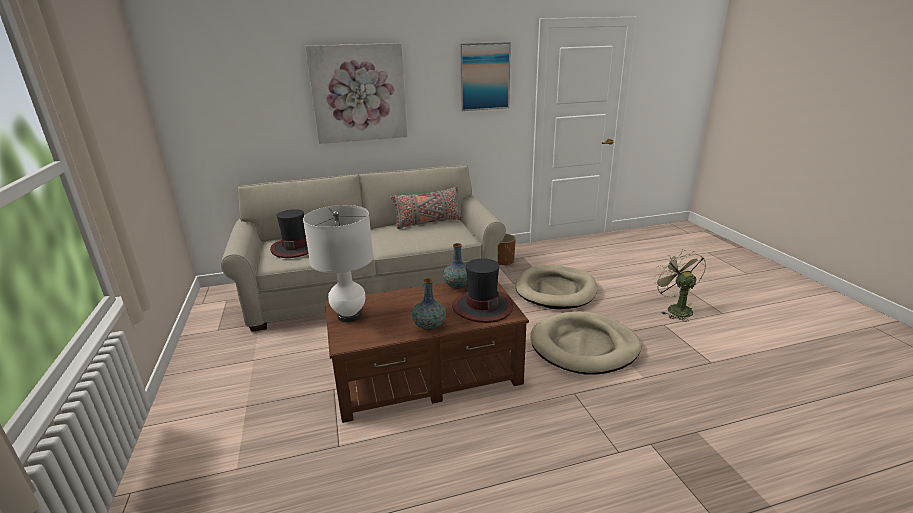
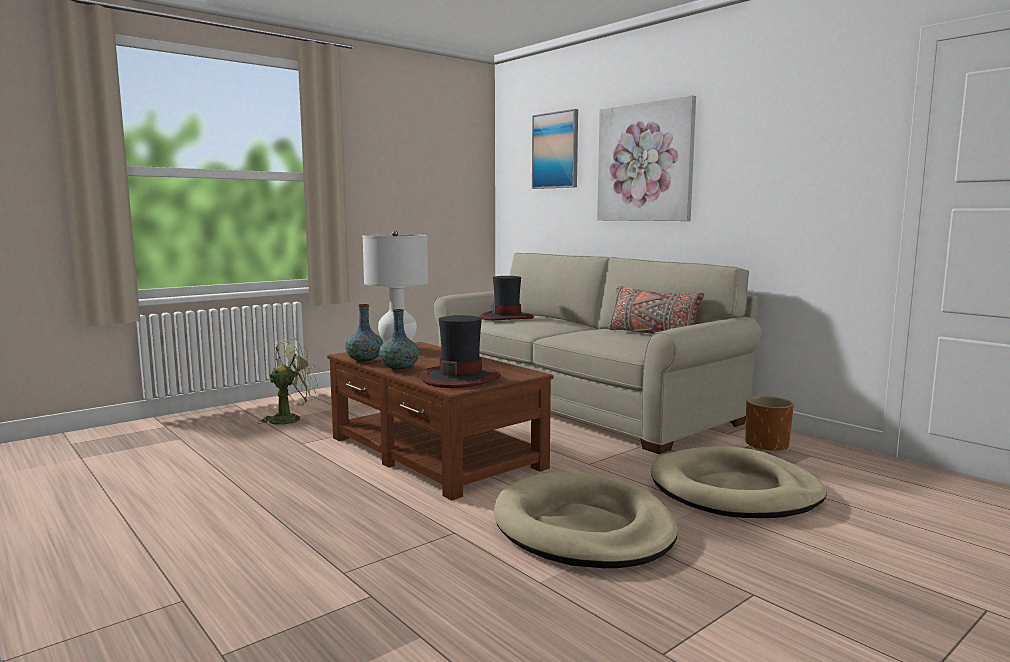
camera: 65 degrees right, 15 degrees down
(458, 286) = (502, 367): vase -> vase (364, 361)
(484, 76) = (809, 135): picture -> picture (555, 150)
(675, 309) = (846, 605): green fan -> green fan (291, 419)

